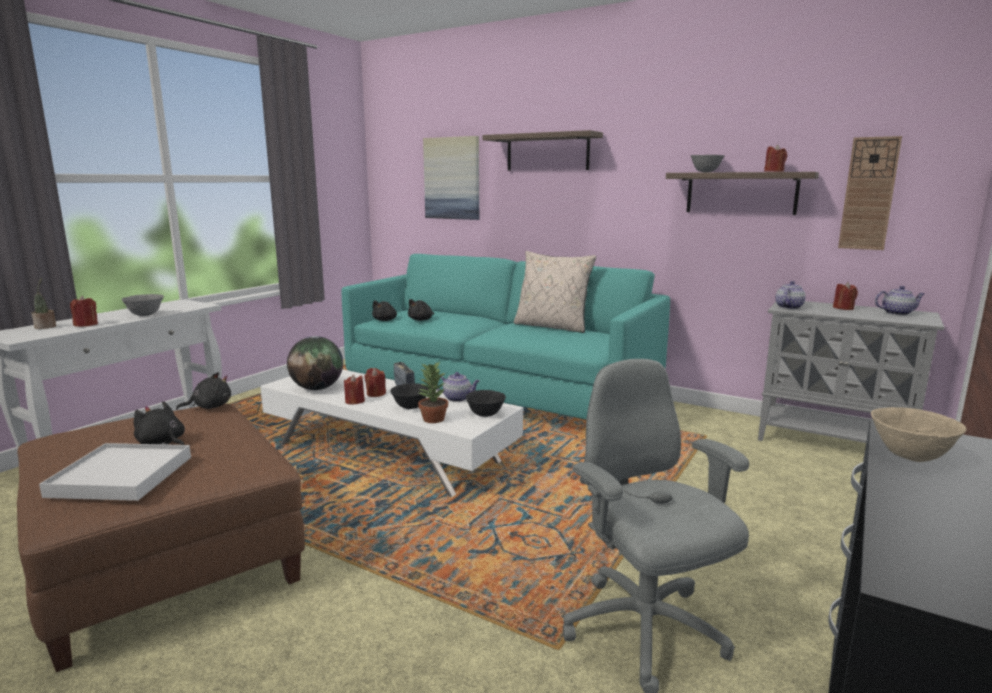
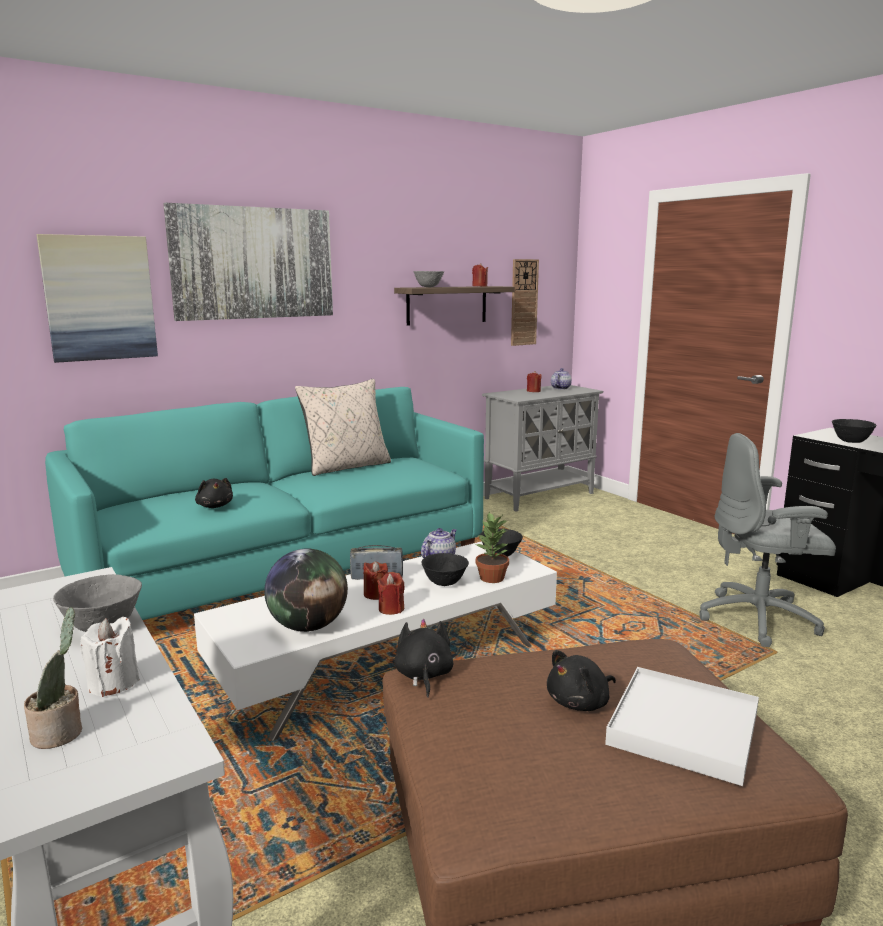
camera: 65 degrees left, 0 degrees up
(86, 325) = (113, 683): red candle -> white candle
(385, 320) = (149, 526): black plush toy -> none
(547, 152) = (253, 263): shelf -> picture
(788, 307) = (516, 397): teapot -> none
(909, 456) = (850, 442): beige bowl -> black bowl

